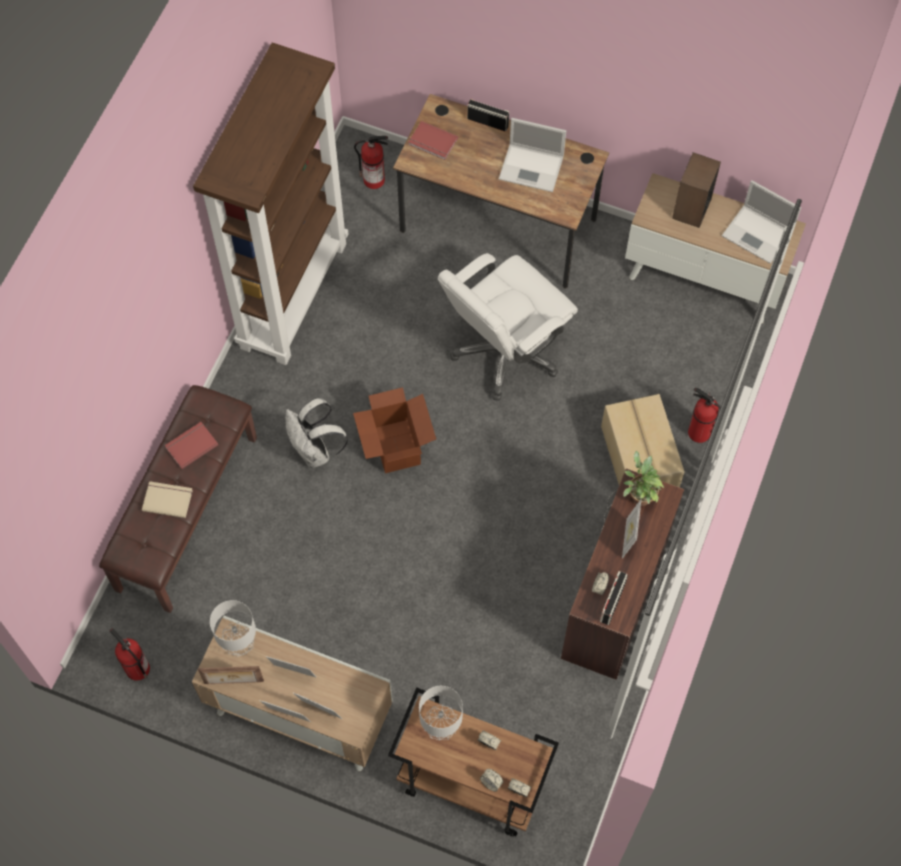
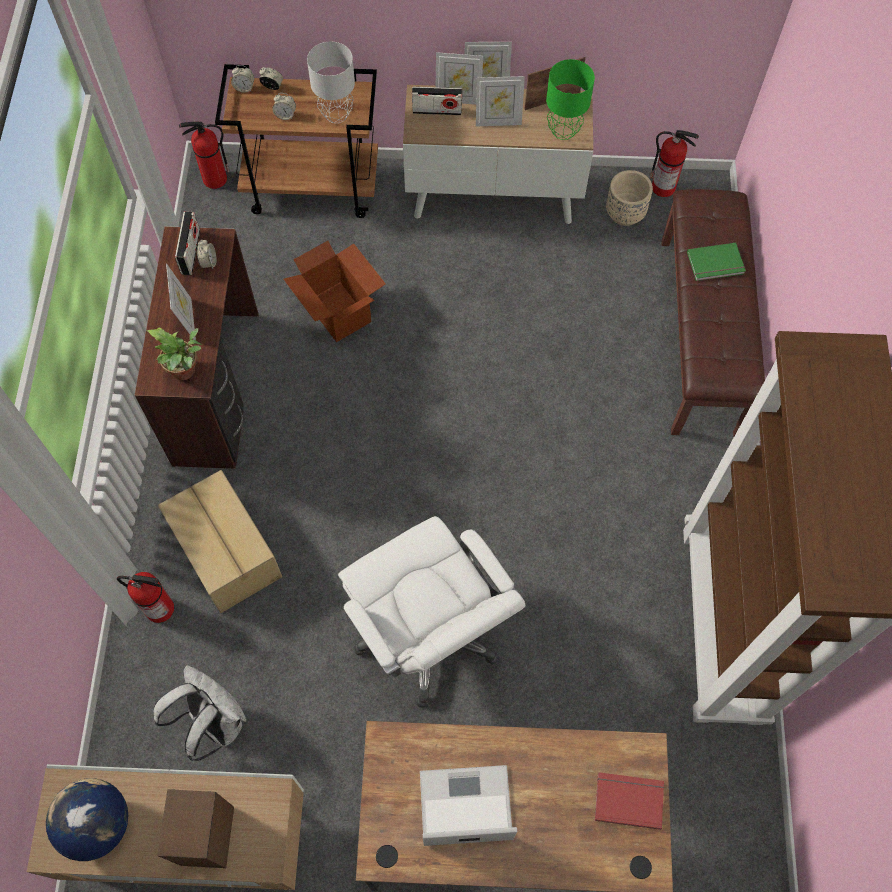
camera: 160 degrees right, 0 degrees up
(167, 499) = (716, 264): beige book -> green book
(188, 652) = (625, 214): none -> beige planter
(190, 445) = (725, 325): red book -> none
(240, 644) = (562, 132): grey table lamp -> green table lamp
(315, 451) = (599, 440): white backpack -> white backpack (213, 722)
(375, 179) = (704, 841): fire extinguisher -> fire extinguisher (214, 179)
(395, 447) = (513, 474): cardboard box -> cardboard box (339, 311)
(487, 122) = (561, 870): radio -> radio (437, 110)
(505, 352) = (428, 635): white office chair -> white office chair turned 120 degrees clockwise
(758, 234) = (97, 823): laptop -> globe

